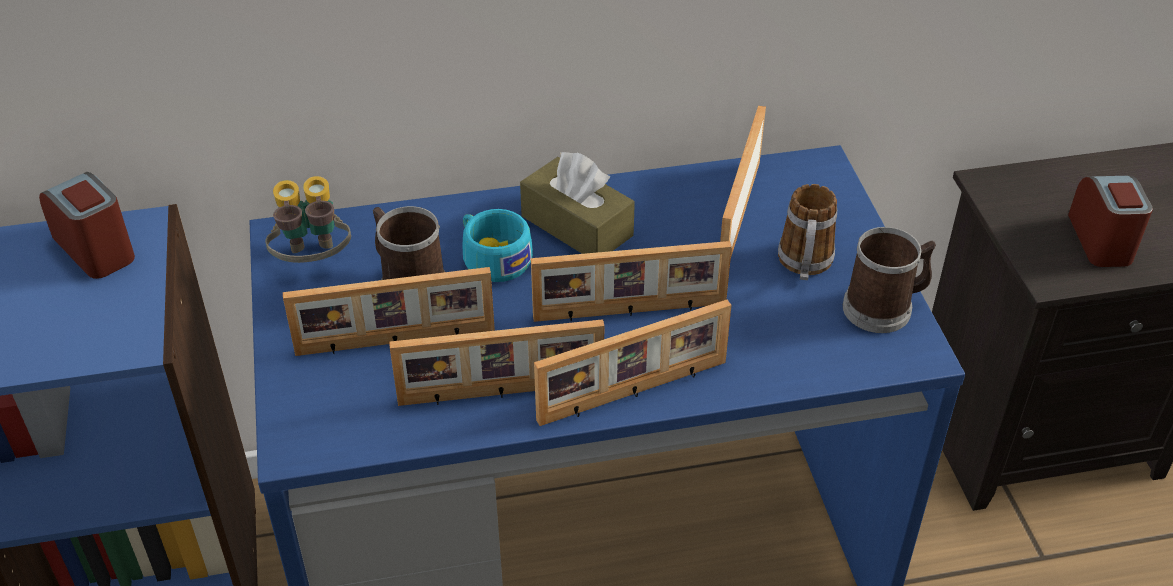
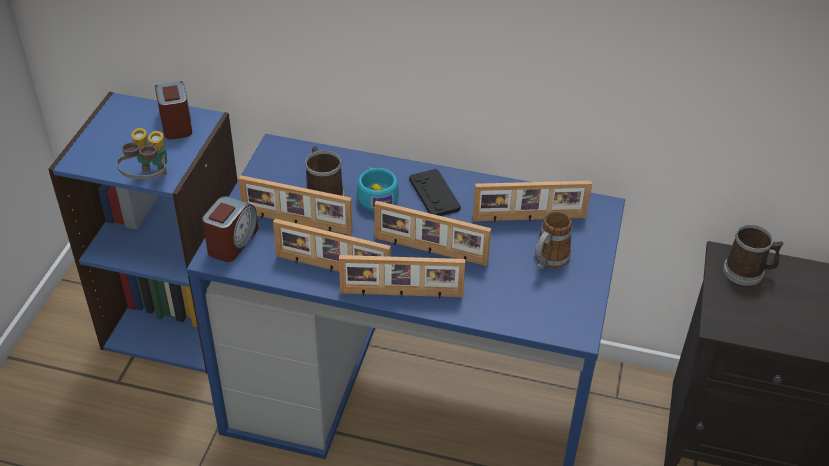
camera: 25 degrees right, 0 degrees up
(313, 262) = (282, 167): binoculars -> binoculars (149, 180)
(577, 226) = (434, 194): brown tissue box -> black game controller
(736, 216) = (529, 219): picture frame -> picture frame turned 135 degrees counterclockwise
(884, 307) = (578, 300): mug -> mug (748, 272)
(1101, 240) = (772, 315): alarm clock -> alarm clock (232, 242)

